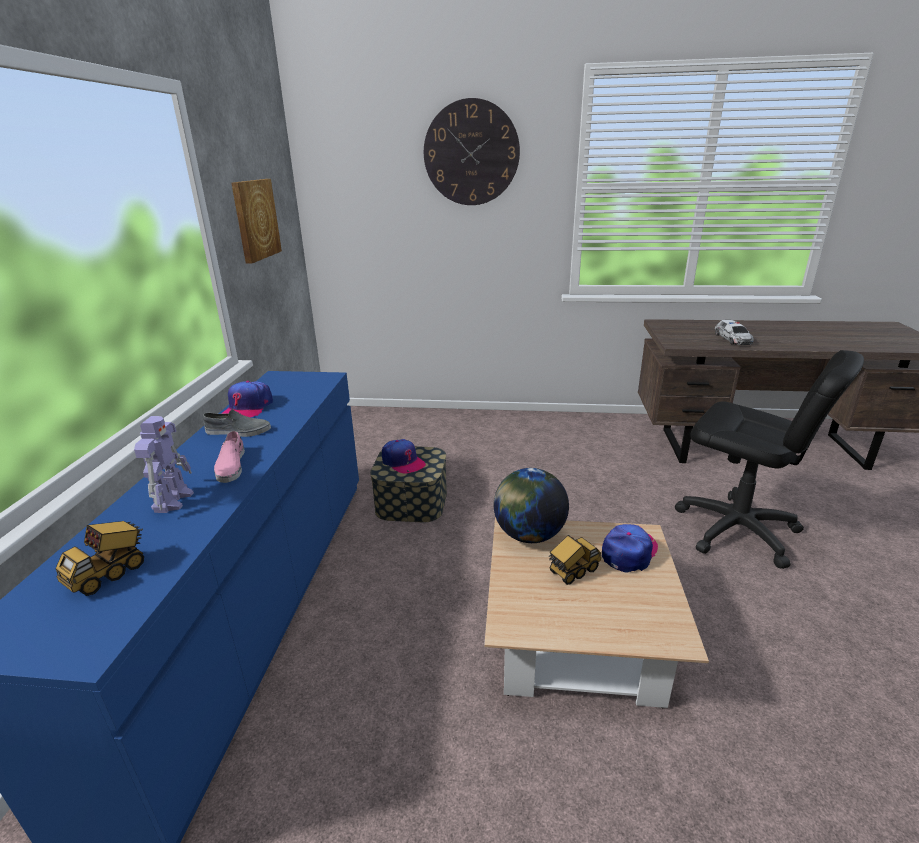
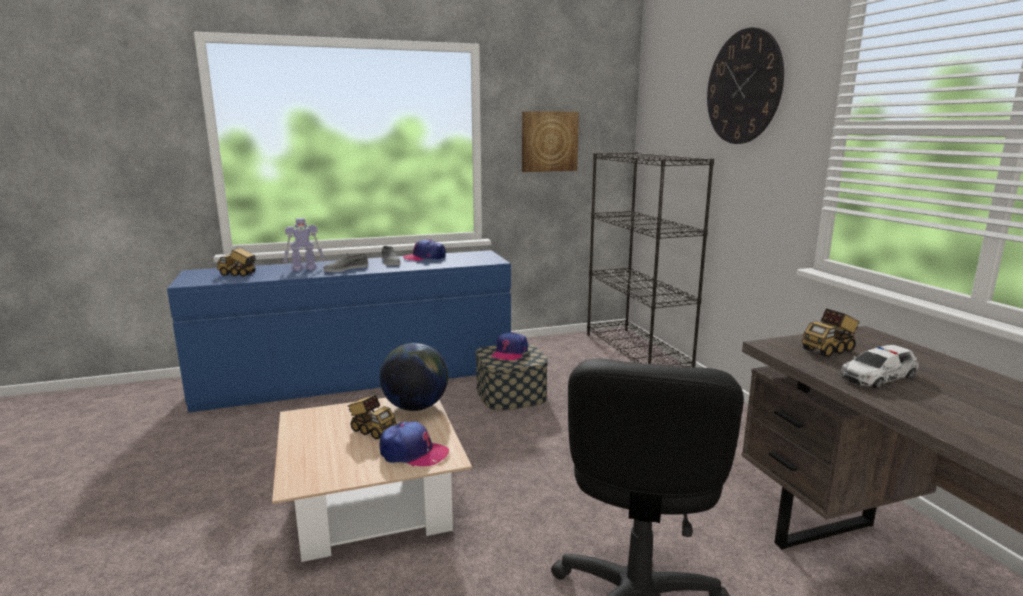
camera: 65 degrees right, 10 degrees down
(231, 466) = (346, 269): pink shoe -> grey shoe
(389, 417) = (637, 352): none -> black bookcase
(688, 336) = (829, 350): none -> toy truck

